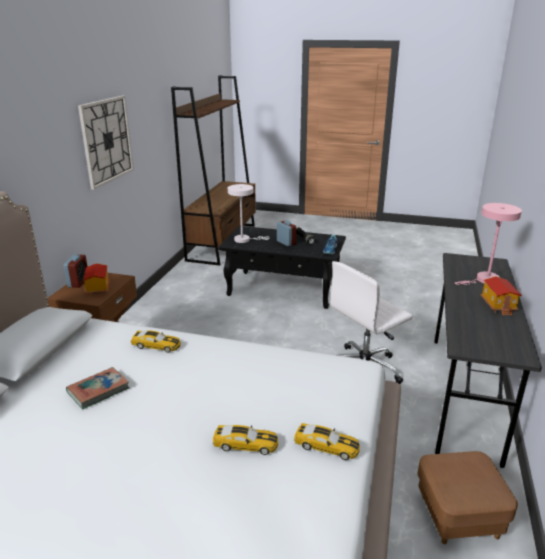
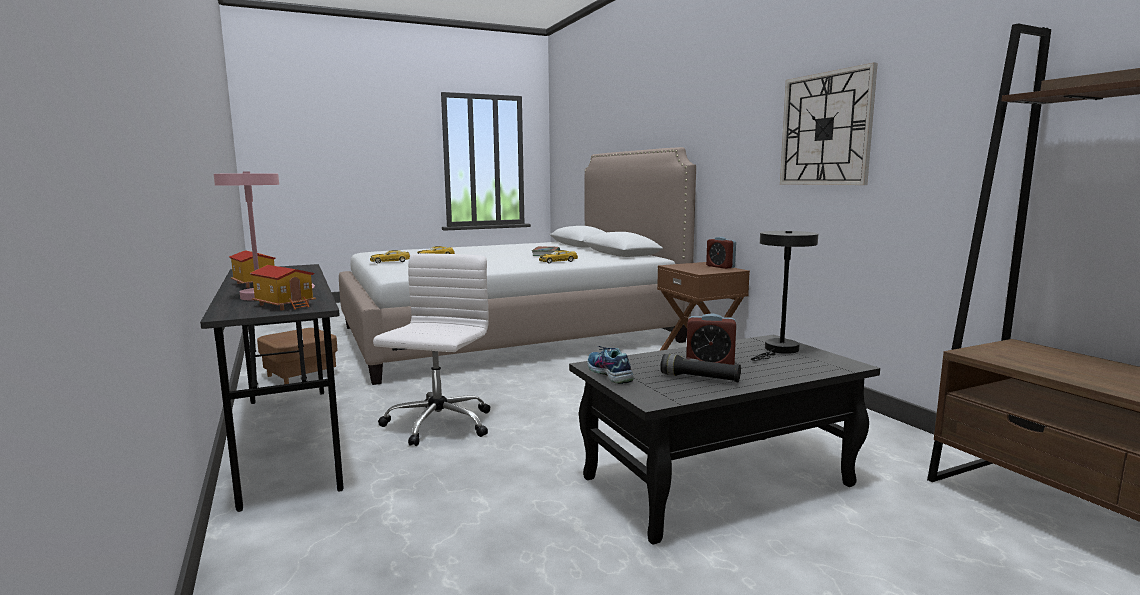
camera: 140 degrees right, 15 degrees down
(97, 288) = (693, 267): toy house -> toy house (285, 305)
(245, 240) = (779, 350): white table lamp -> black table lamp

